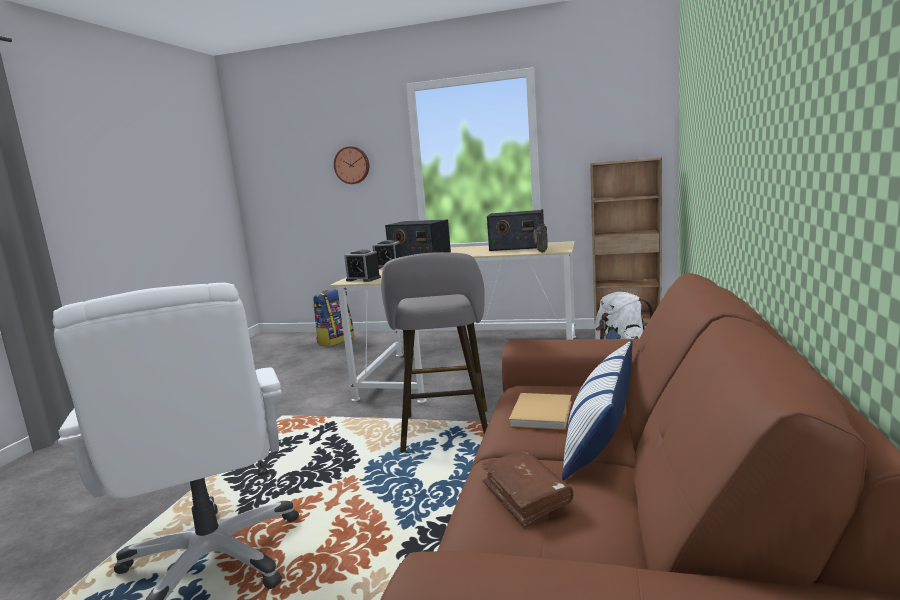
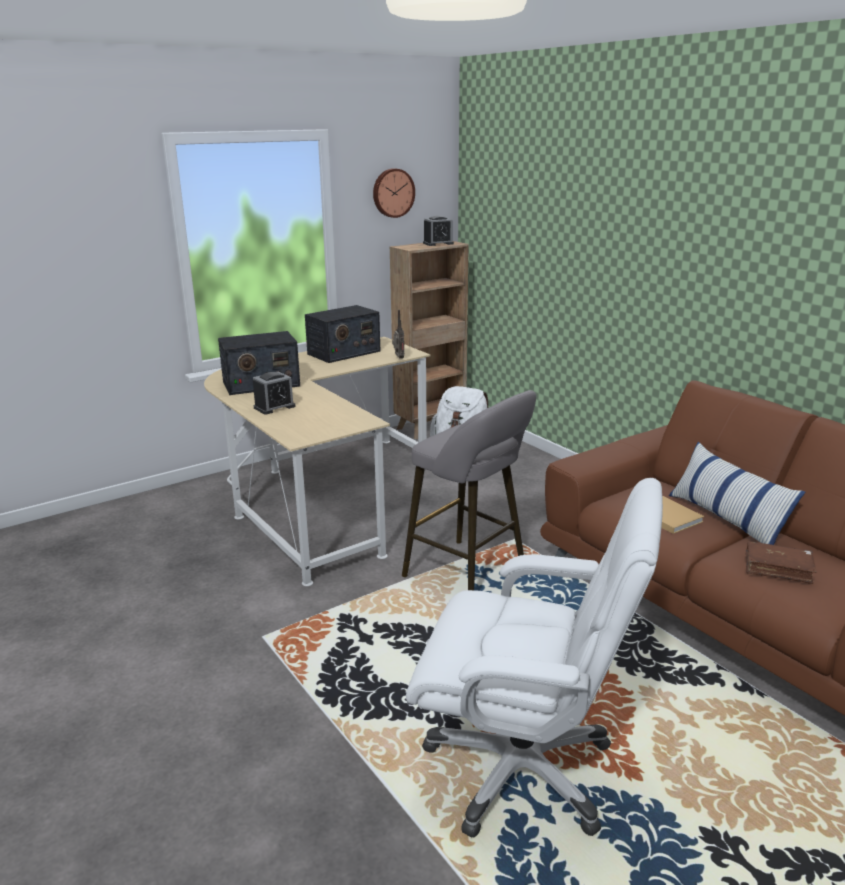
camera: 50 degrees left, 10 degrees up
(335, 340) = (92, 526): backpack -> none
(352, 165) = (76, 253): wall clock -> wall clock (392, 193)
(363, 279) = (309, 432): alarm clock -> alarm clock (438, 243)

